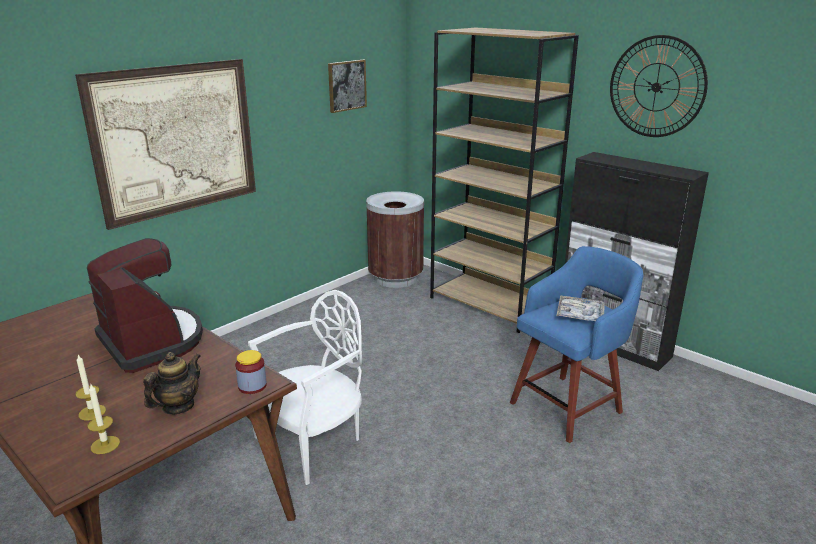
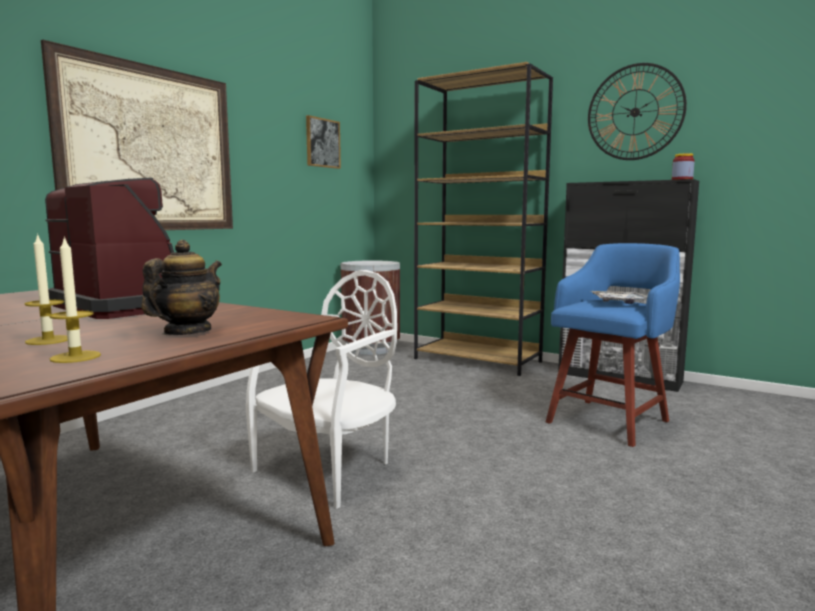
camera: 10 degrees left, 15 degrees down
(252, 386) = (289, 320): jar -> jar (682, 179)

